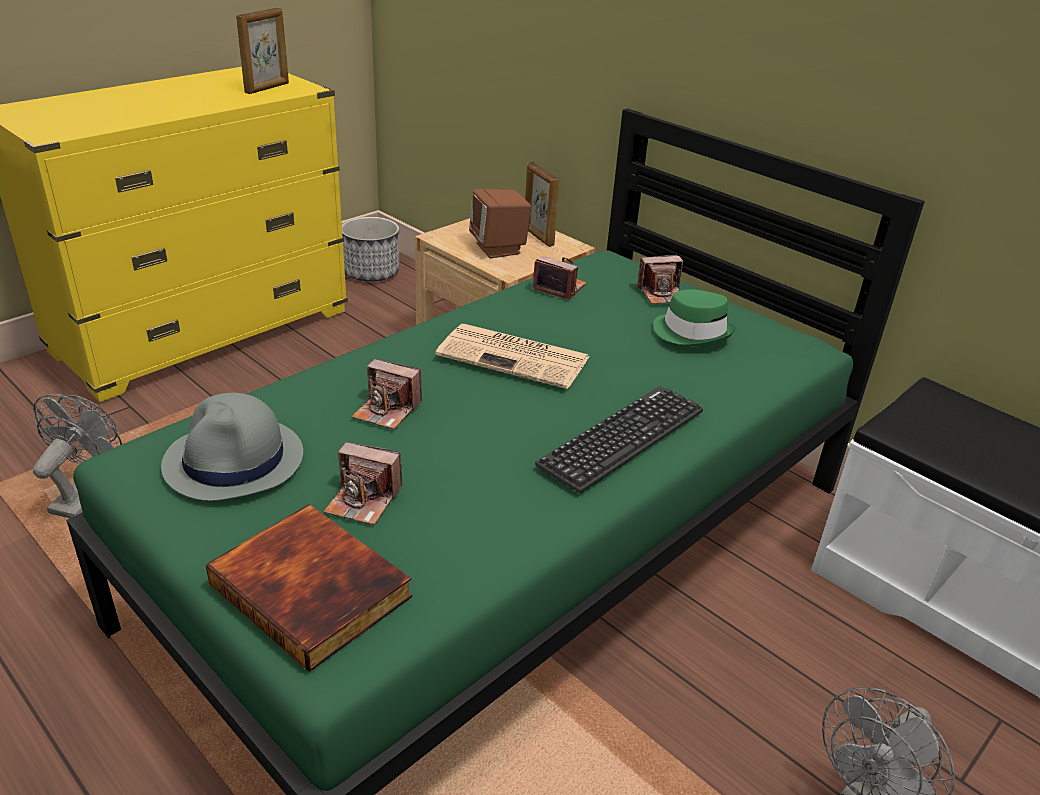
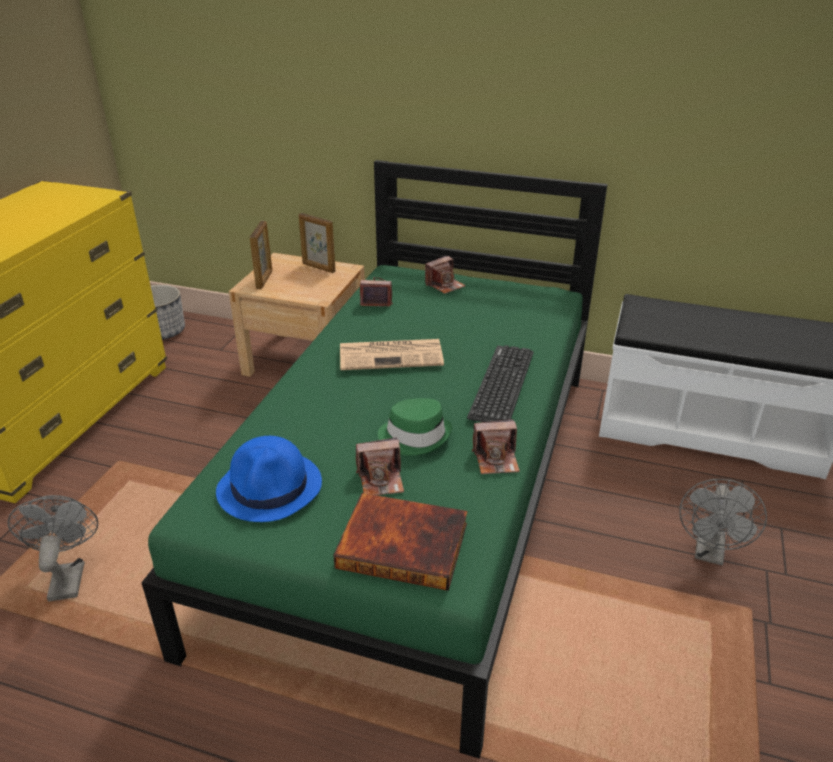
camera: 25 degrees left, 0 degrees up
(235, 461) = (270, 487): grey hat -> blue hat
(268, 88) = (74, 201): picture frame -> picture frame (264, 279)
(387, 410) = (340, 418): camera -> camera (496, 459)
(499, 248) = (299, 284): brown speaker -> none
(692, 332) = (486, 305): green hat -> green hat (415, 436)

